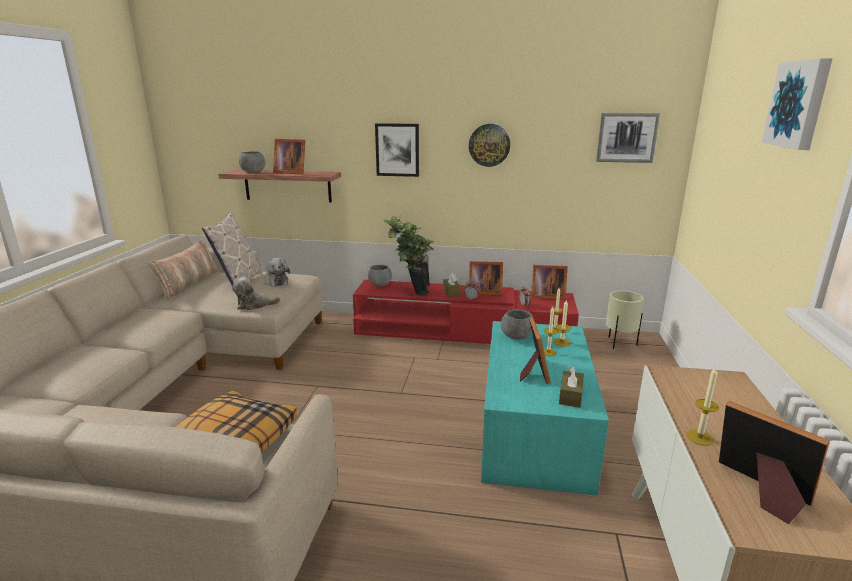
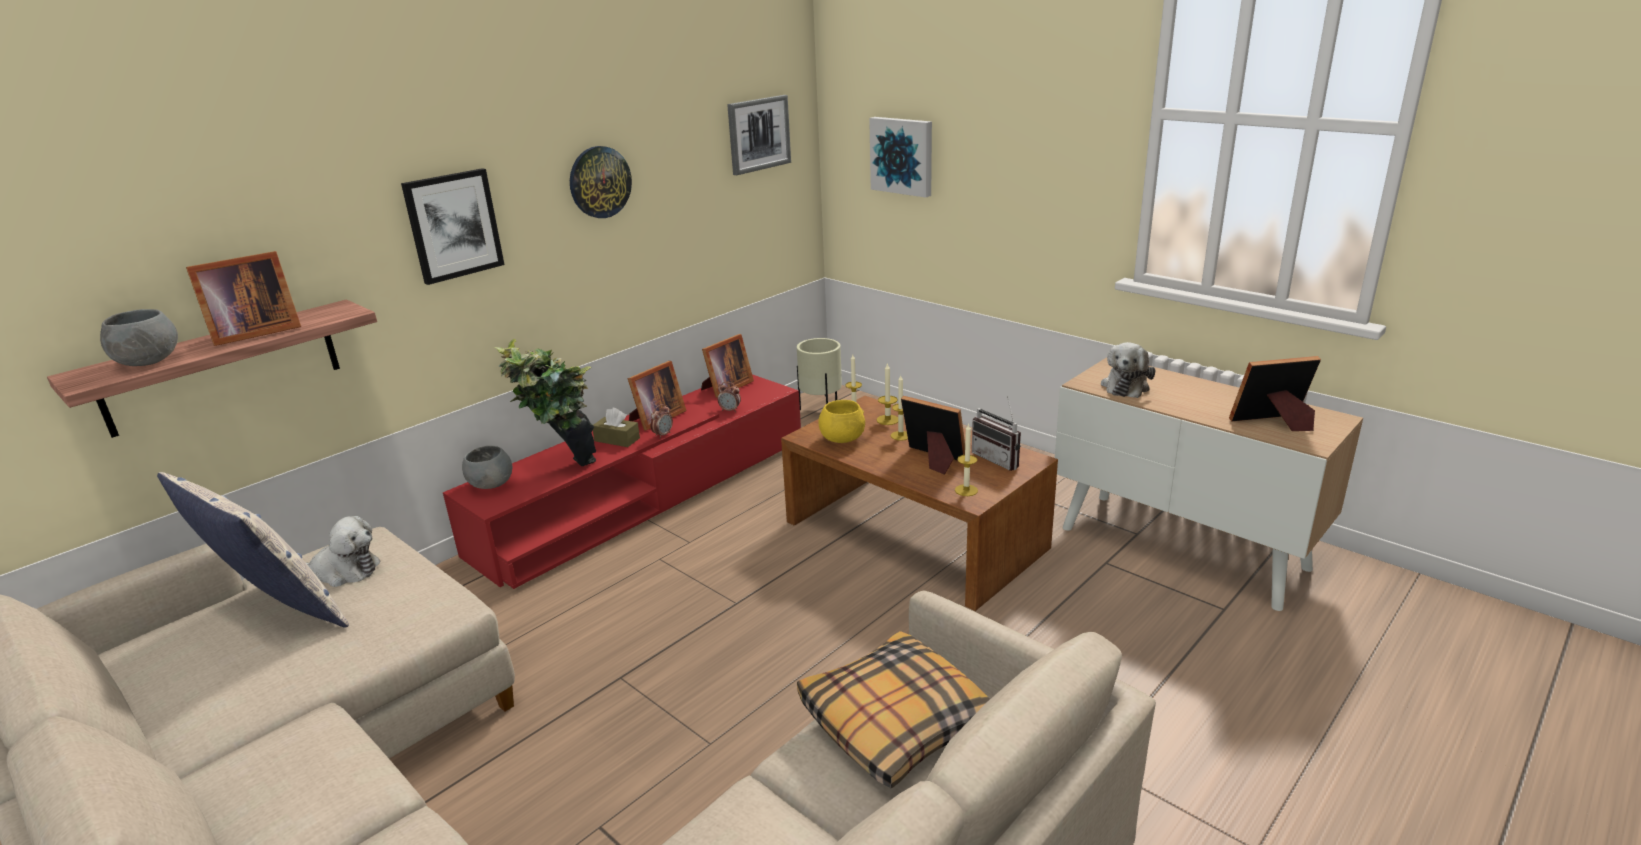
camera: 55 degrees left, 5 degrees up
(188, 284) = (154, 687): pillow -> none
(254, 305) = (417, 620): plush toy -> plush toy (1126, 386)
(516, 337) = (842, 439): grey bowl -> yellow bowl
(533, 427) = (913, 535): turquoise coffee table -> brown coffee table
(570, 395) = (999, 459): brown tissue box -> radio
(699, 437) = (1194, 414): candle -> candle (966, 490)
(799, 104) = (1046, 82): picture -> picture (902, 156)

